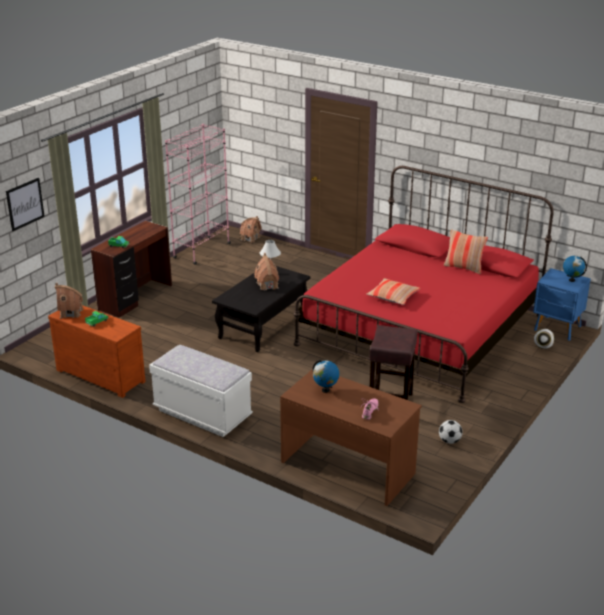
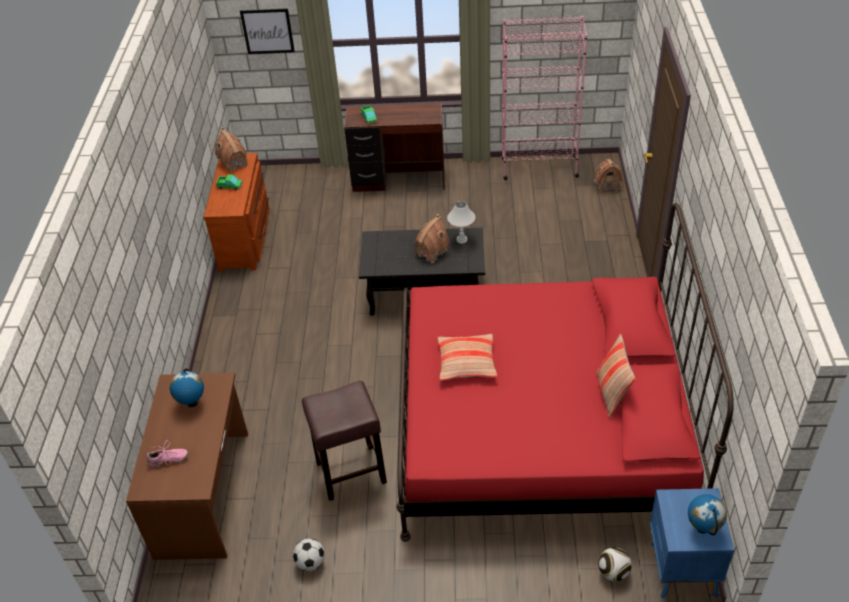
camera: 60 degrees right, 15 degrees up
(202, 414) = (228, 336): white bench -> none

